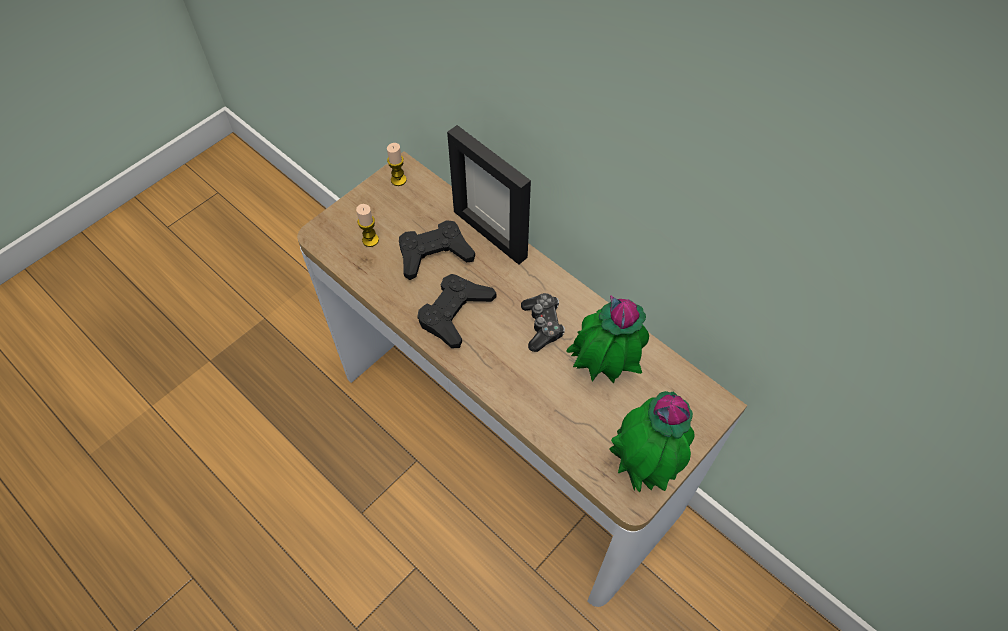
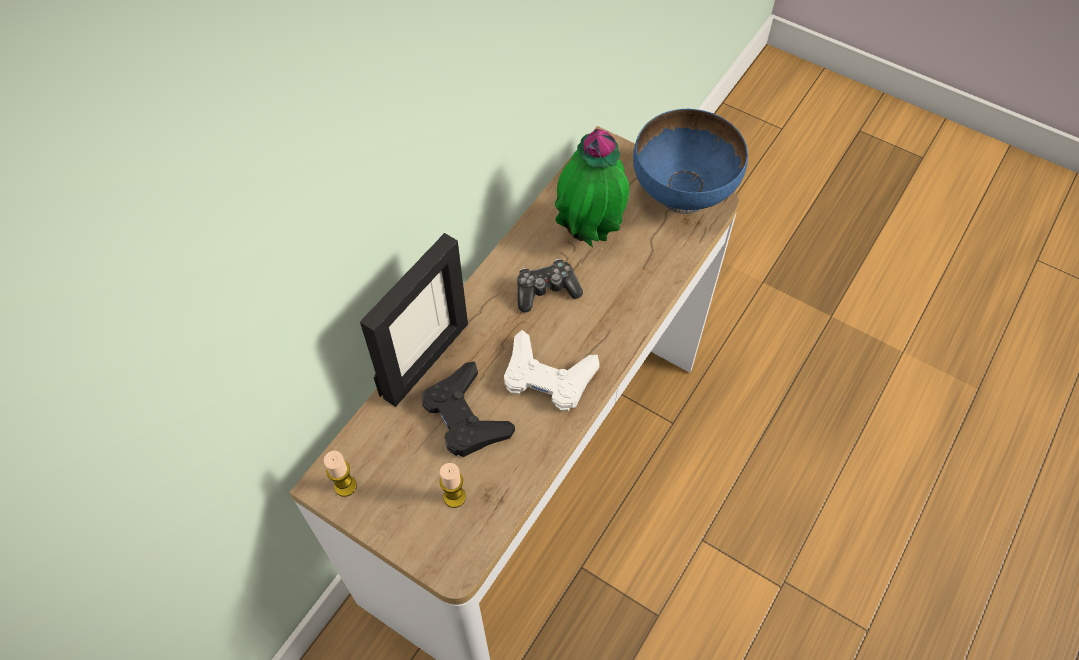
camera: 100 degrees left, 0 degrees up
(455, 313) = (547, 377): black game controller -> white game controller
(644, 468) = (682, 194): potted plant -> blue bowl

